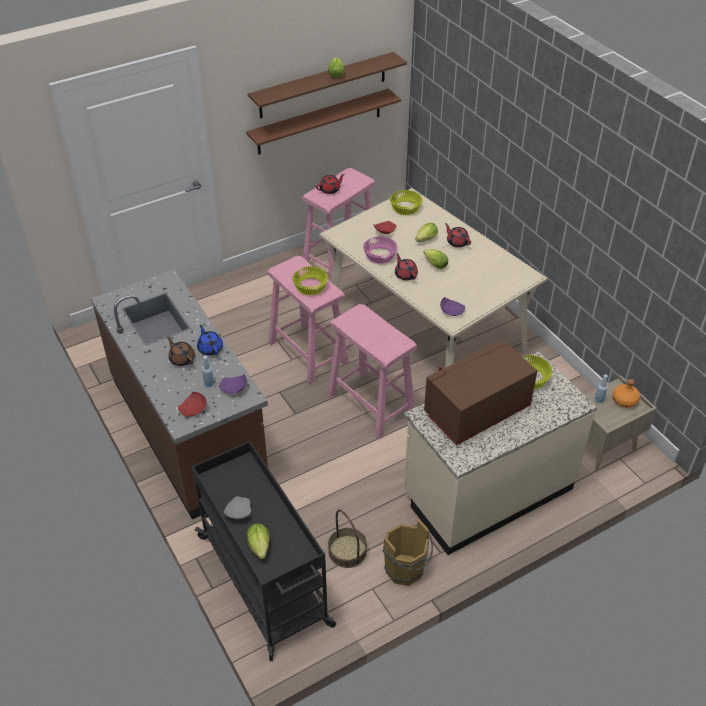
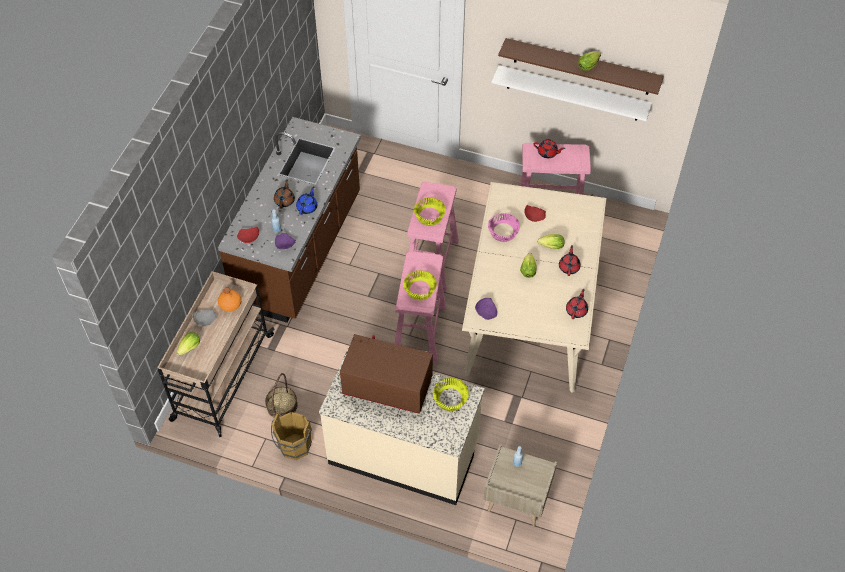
camera: 50 degrees right, 10 degrees up
(265, 582) = (222, 378): black cart -> beige cart
(319, 122) = (572, 93): brown shelf -> white shelf
(405, 275) = (498, 260): red teapot -> red teapot (576, 310)
(406, 208) = (576, 210): yellow bowl -> yellow bowl (420, 290)
(624, 400) = (533, 480): orange bottle -> orange bottle (230, 304)

